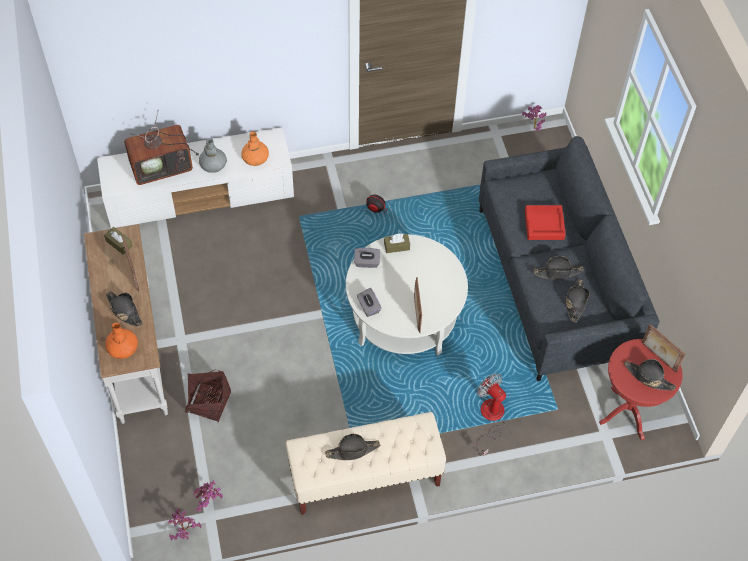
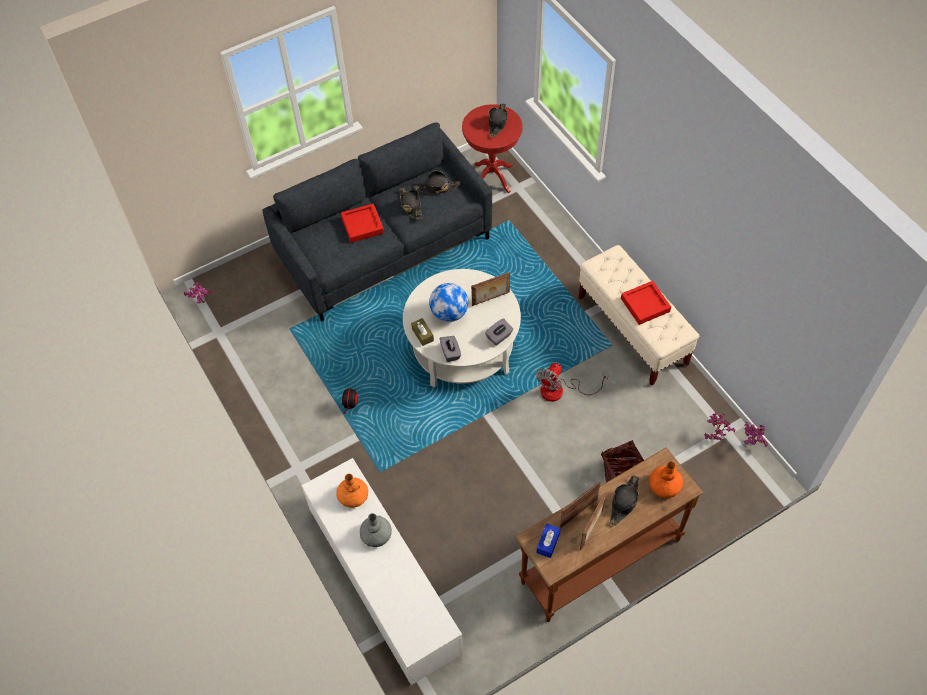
camera: 105 degrees left, 0 degrees up
(119, 243) = (548, 543): brown tissue box -> blue tissue box
(137, 353) = (599, 560): white console table -> brown console table
(163, 166) = (395, 587): television -> none
(353, 450) = (645, 305): black hat -> red tray
(413, 274) = (449, 313): none -> globe
(490, 418) = (538, 261): fan -> fan (560, 390)
(658, 357) = (476, 120): picture frame -> picture frame (591, 530)

